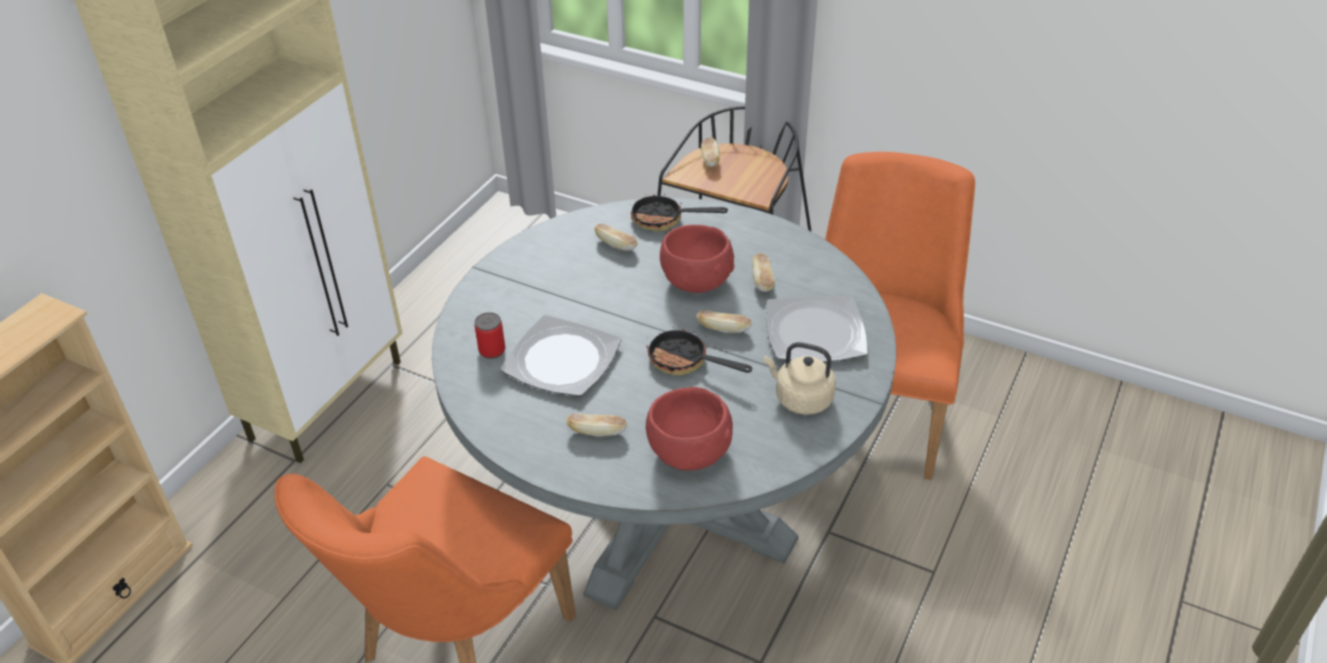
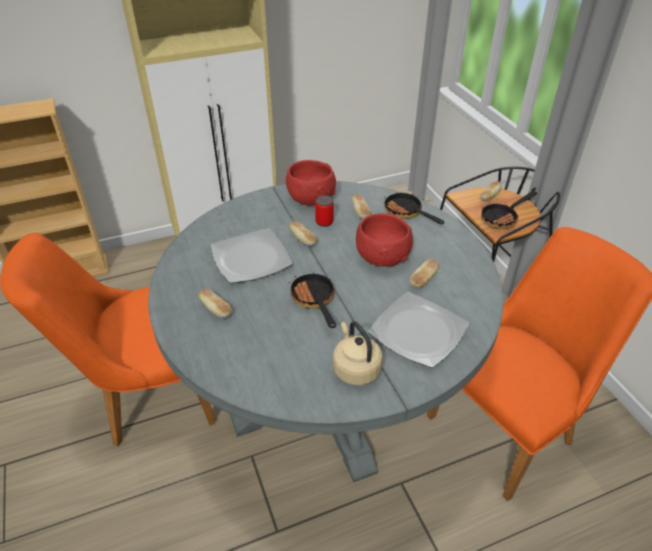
camera: 40 degrees right, 0 degrees up
(492, 350) = (225, 233): can -> can (324, 222)
(688, 450) = (248, 354): red bowl -> red bowl (311, 197)
(723, 329) = (362, 294): bread -> bread (303, 239)
(749, 178) = (502, 218): none -> frying pan

